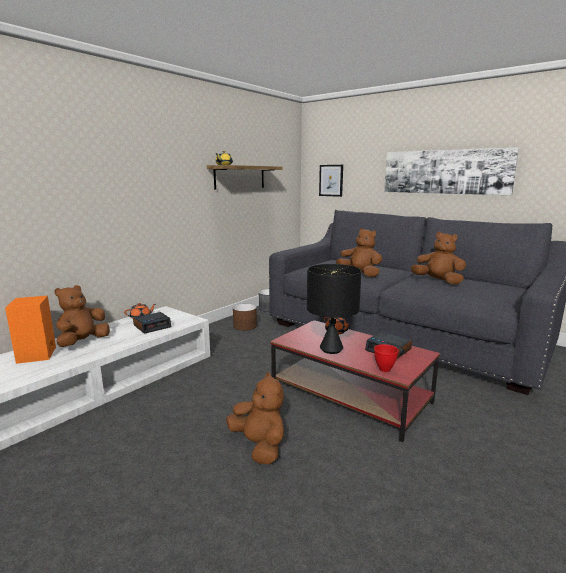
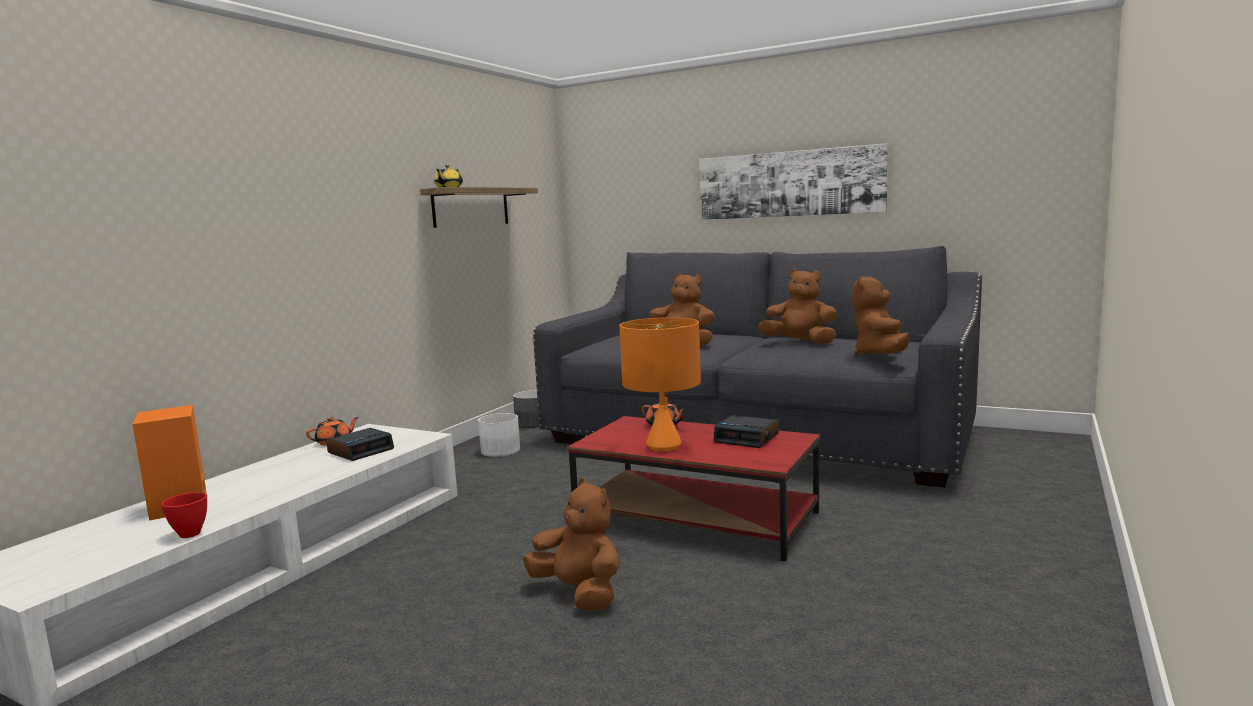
camera: 10 degrees left, 5 degrees down
(83, 342) = (251, 482): brown plush toy -> brown plush toy (881, 356)
(245, 326) = (500, 450): brown planter -> white planter
(331, 180) = (614, 207): picture -> none
(331, 350) = (663, 447): black table lamp -> orange table lamp
(384, 369) = (747, 460): red bowl -> red bowl (189, 534)

